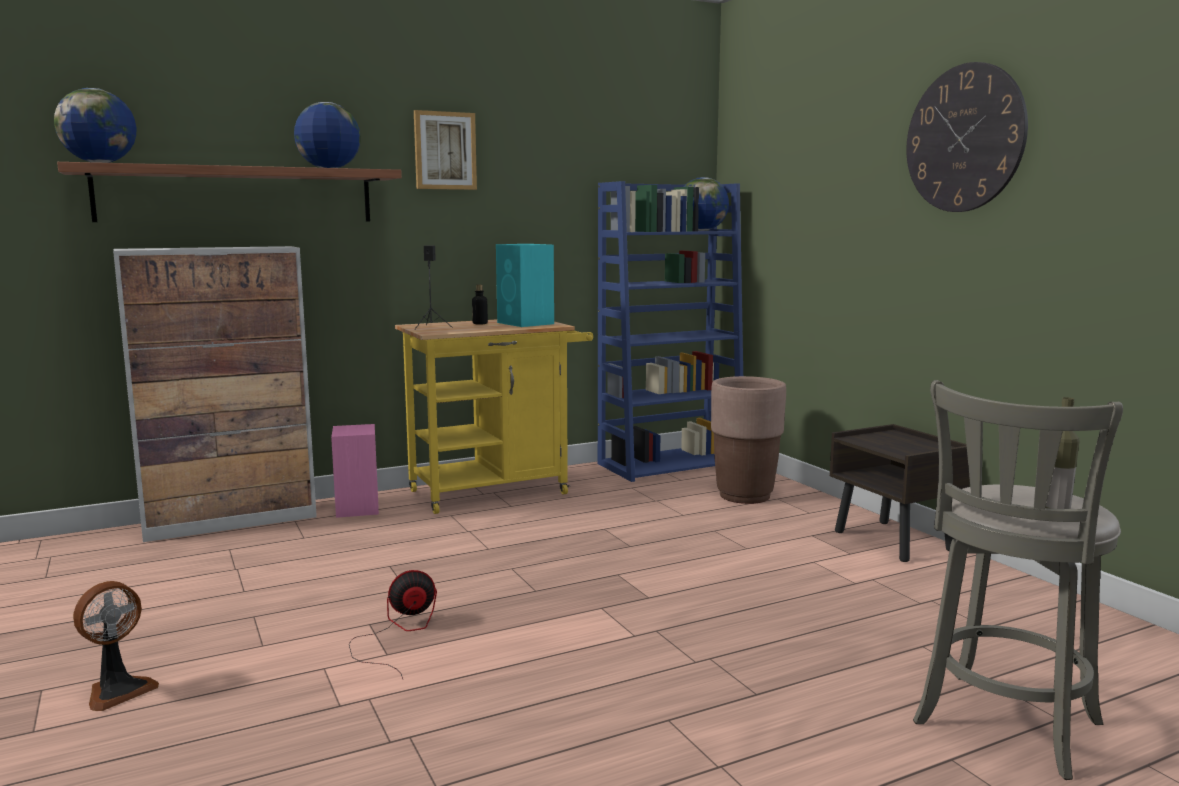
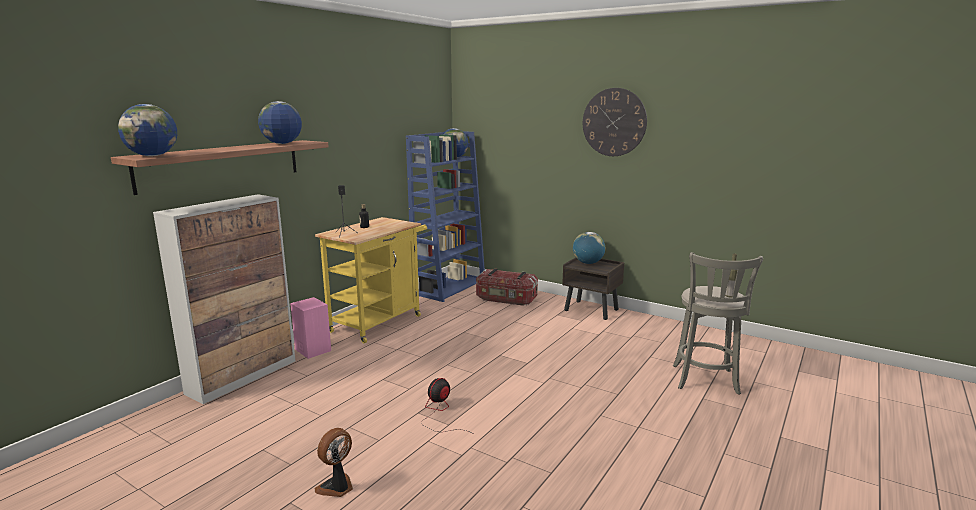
camera: 30 degrees left, 5 degrees up
(118, 691) = (337, 487): fan -> fan turned 150 degrees counterclockwise
(445, 151) = (331, 123): picture -> none
(526, 323) = (390, 224): turquoise speaker -> none
(745, 496) = (506, 299): brown planter -> storage box
(893, 439) = (588, 263): none -> globe

